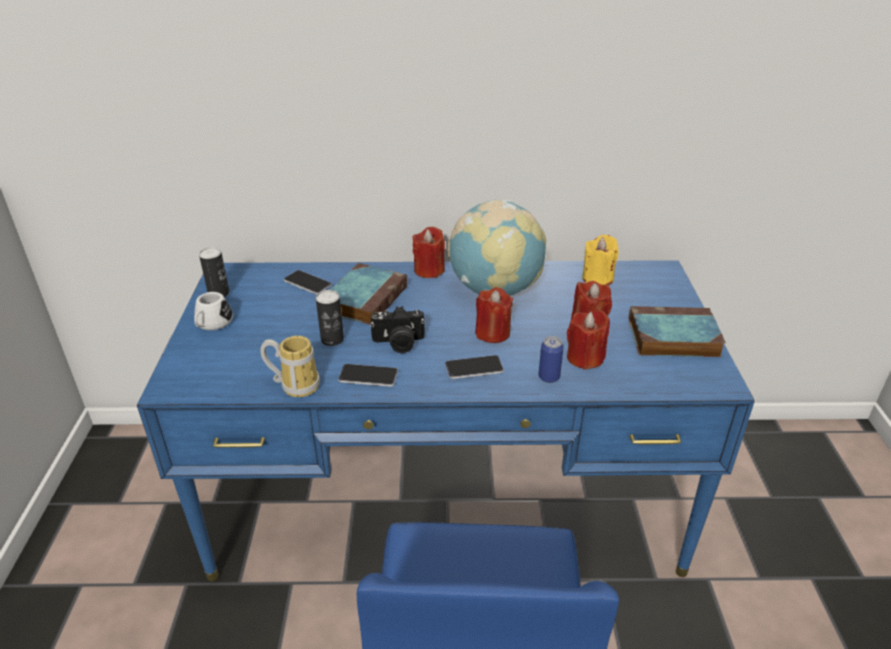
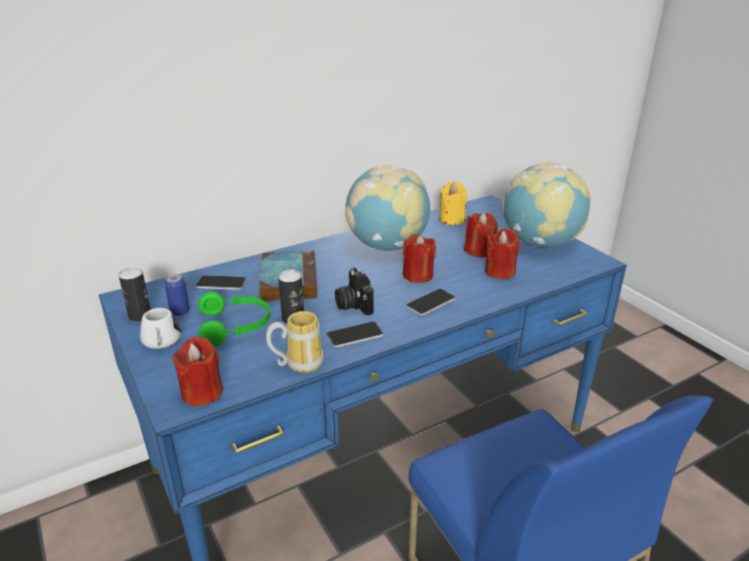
camera: 30 degrees left, 5 degrees down
(280, 329) = (235, 326): none -> green headphones
(398, 343) = (353, 304): camera -> camera turned 105 degrees clockwise
(429, 270) = (319, 246): red candle -> red candle (202, 392)
(549, 377) = (490, 292): can -> can (180, 312)
(671, 338) = (540, 243): book -> globe

